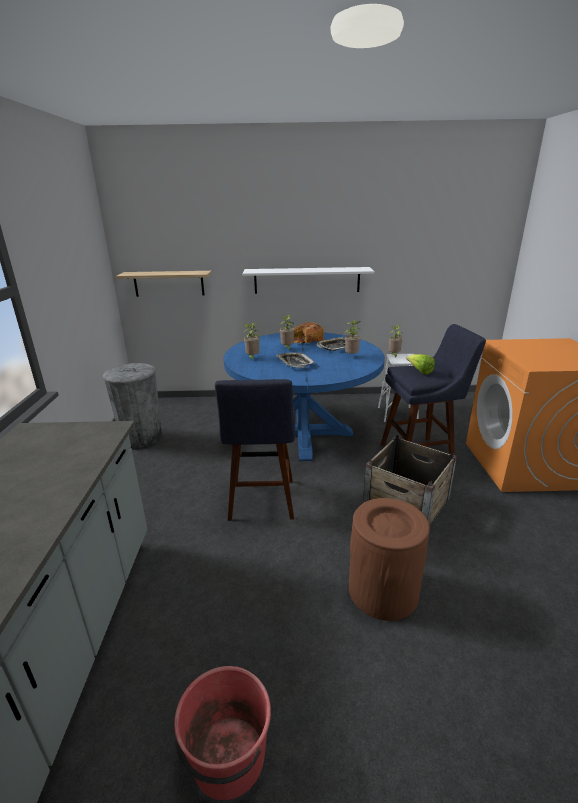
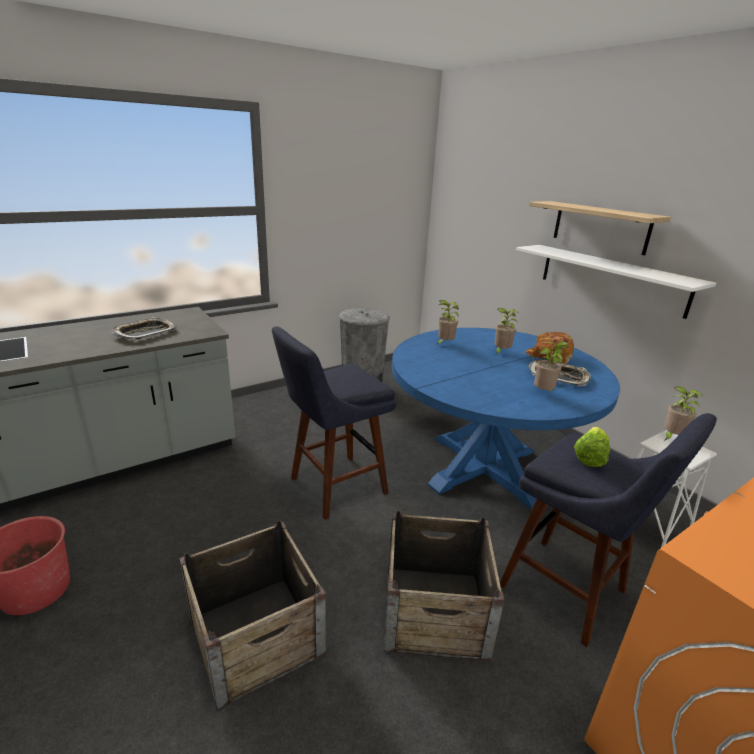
camera: 55 degrees right, 0 degrees up
(169, 283) = (467, 244): shelf -> shelf (600, 227)
(295, 363) = (466, 366): tray -> tray (145, 333)
(382, 591) = (255, 635): brown trash can -> crate

